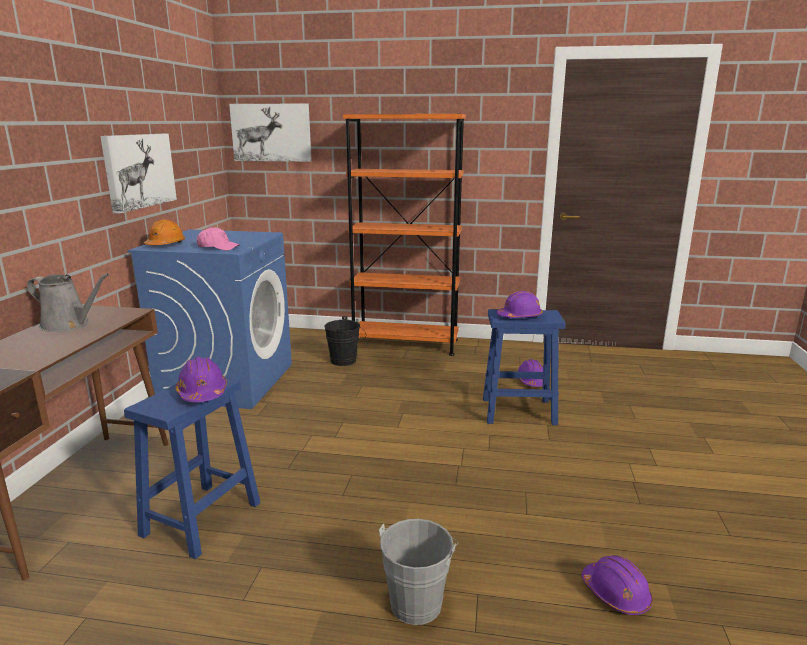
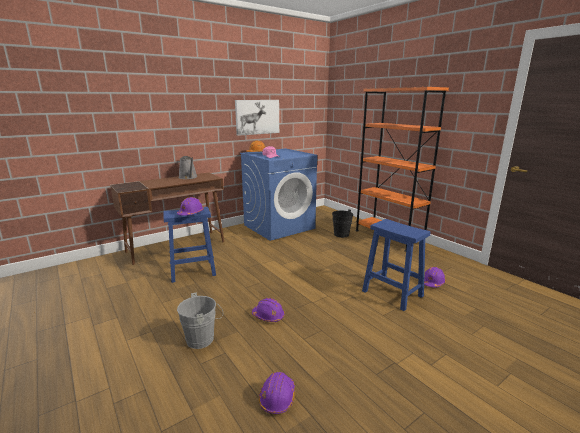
camera: 45 degrees right, 0 degrees up
(271, 132) = (346, 100): picture -> none
(519, 316) = (394, 227): purple hard hat -> purple hard hat (268, 316)

